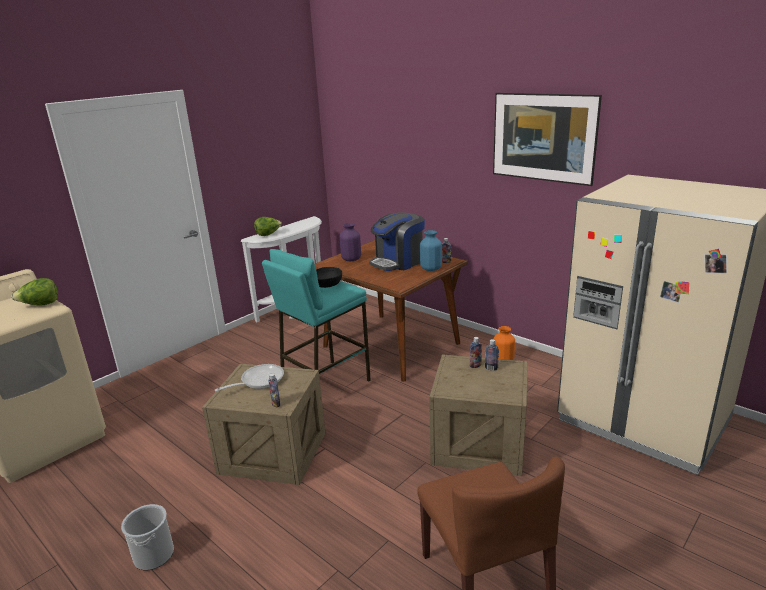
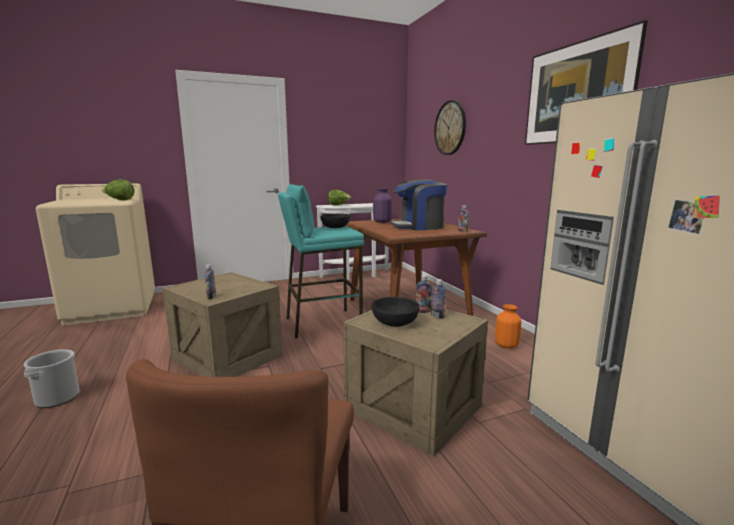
camera: 25 degrees right, 10 degrees down
(258, 381) = (225, 282): frying pan -> none
(393, 138) = (450, 128): none -> wall clock
(431, 269) = (442, 232): blue vase -> none
(468, 385) = (395, 322): none -> black bowl

